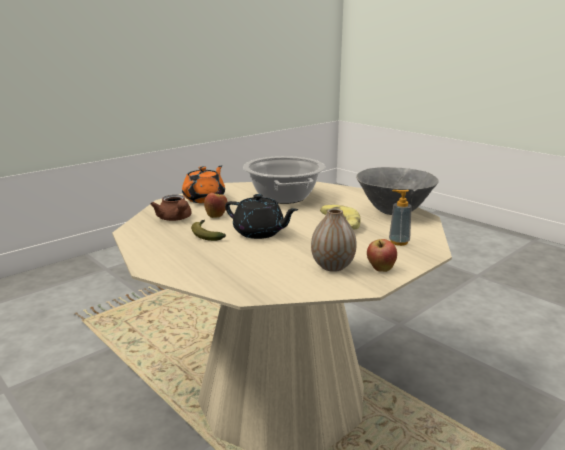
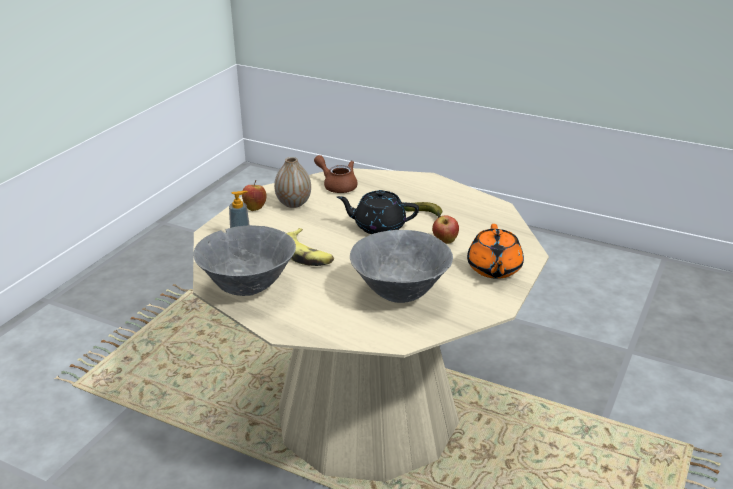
camera: 160 degrees right, 10 degrees up
(175, 219) = (480, 229): brown teapot -> brown teapot (337, 185)
(283, 197) = (401, 294): cooking pot -> grey bowl

